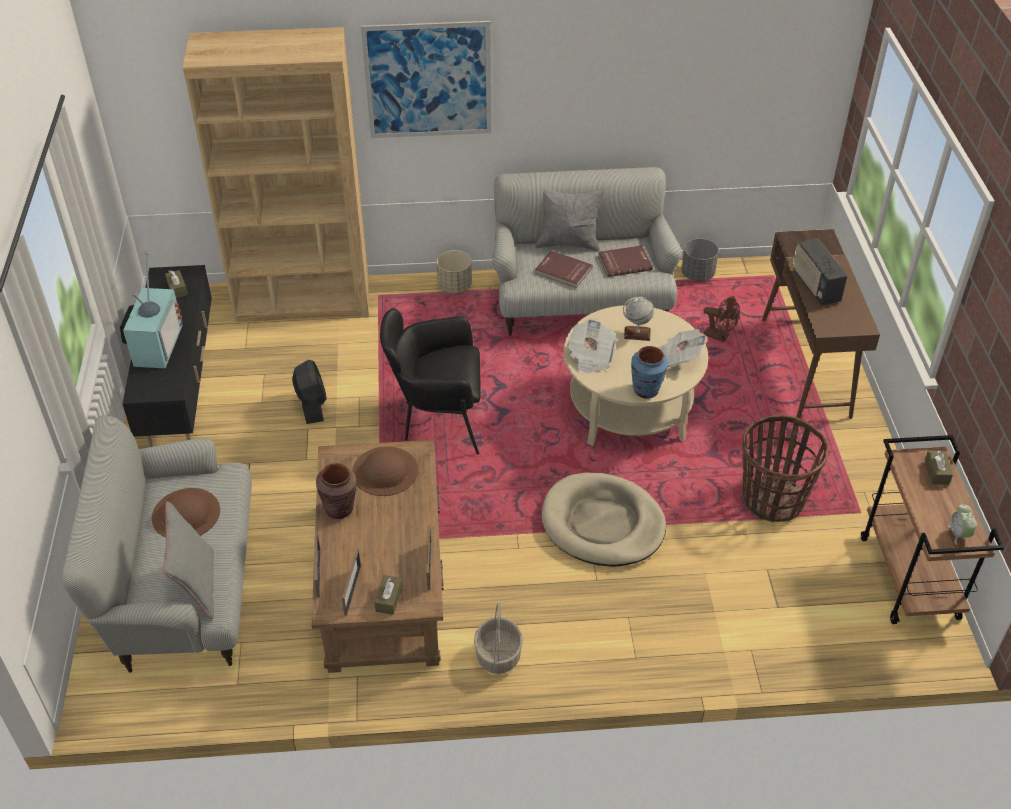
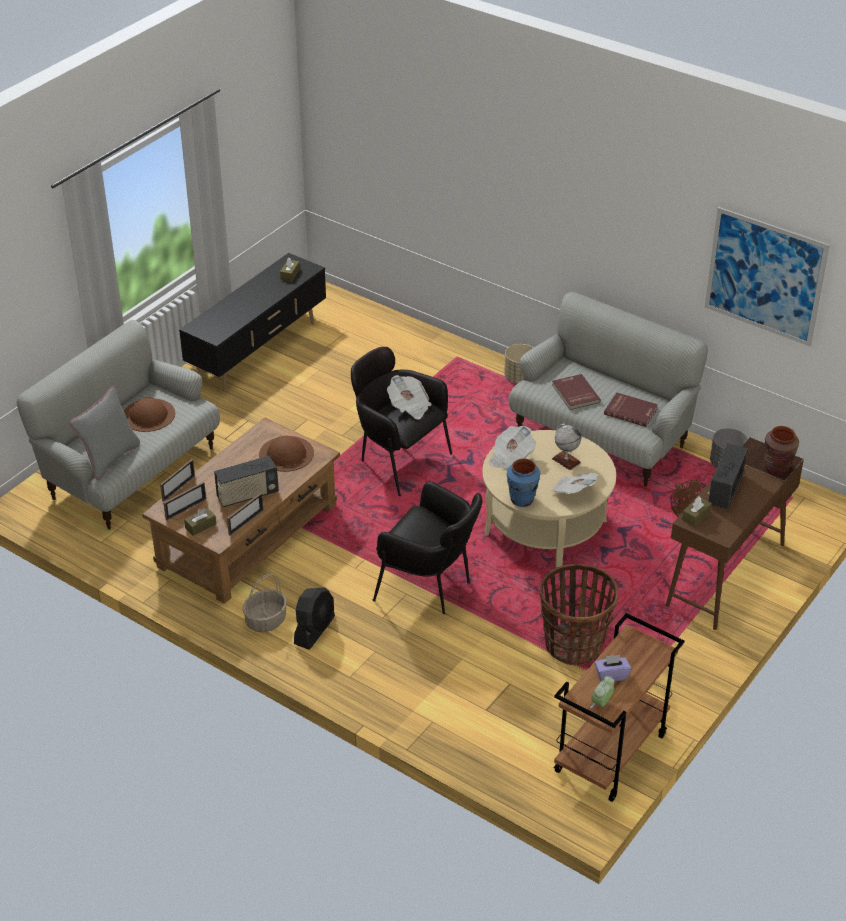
camera: 40 degrees right, 5 degrees down
(155, 344) = (237, 303): television -> none
(303, 301) = (400, 335): brown bookcase -> none
(312, 405) = (327, 406): black fan -> black fan (314, 630)
(340, 509) = (233, 460): brown vase -> brown vase (776, 468)
(397, 537) = (247, 495): none -> radio
(428, 80) = (527, 185): picture -> picture (765, 276)
(445, 359) = (409, 406): none -> newspaper
(568, 243) = (605, 376): grey pillow -> none
(602, 524) = (430, 587): beige dog bed -> black armchair
(933, 503) = (611, 675): none -> purple tissue box
(936, 472) = (644, 659): brown tissue box -> brown tissue box (696, 516)

